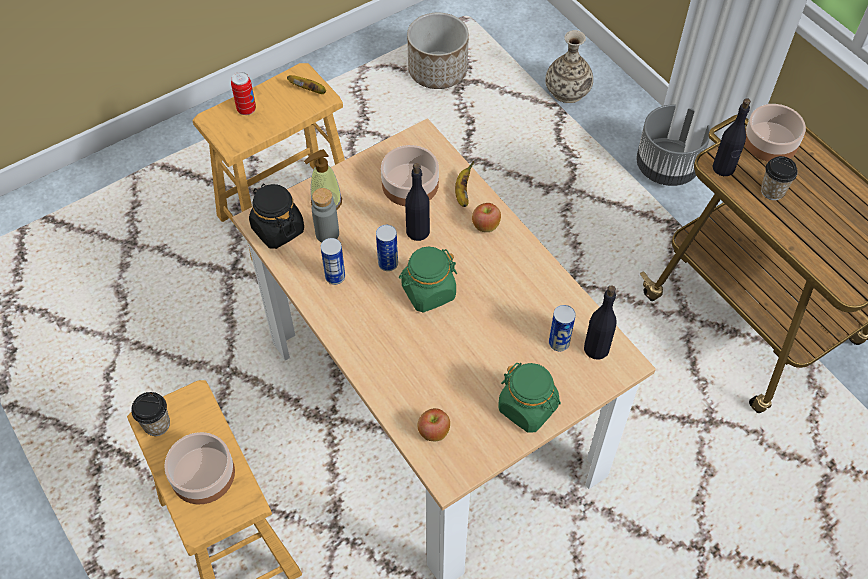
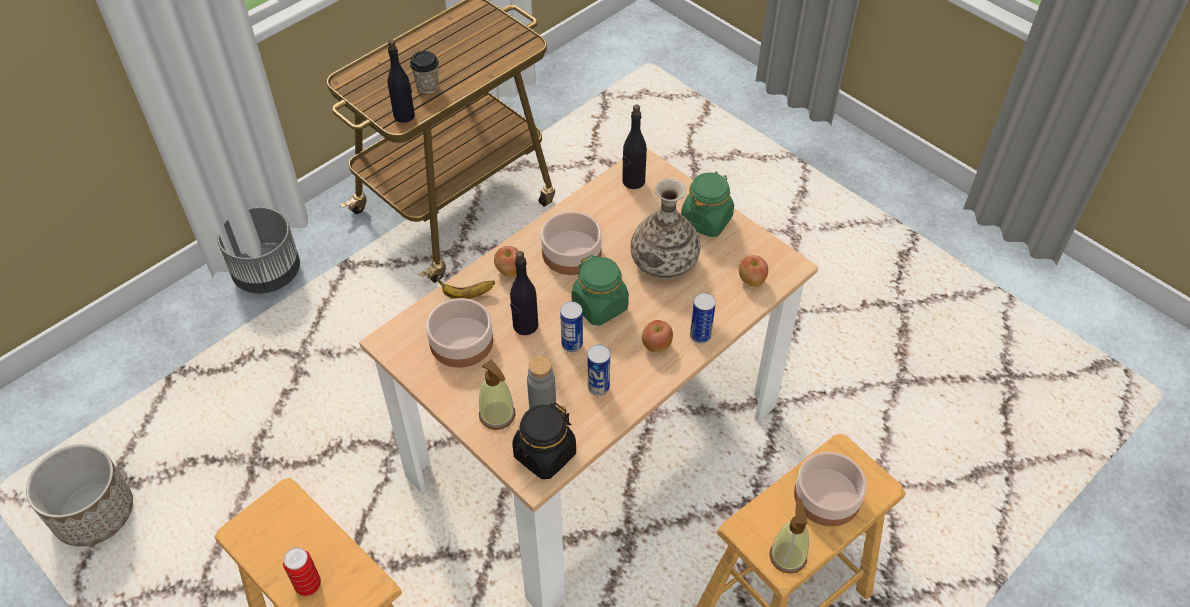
camera: 100 degrees left, 5 degrees down
(157, 424) = (787, 556): cup -> soap dispenser
(309, 90) = (272, 514): banana -> none
(370, 330) = (656, 346): none -> apple
(559, 343) = (634, 206): can -> can (700, 335)
(567, 91) = (145, 369): vase -> vase (664, 262)
(770, 141) = (367, 86): bowl -> bowl (570, 252)

